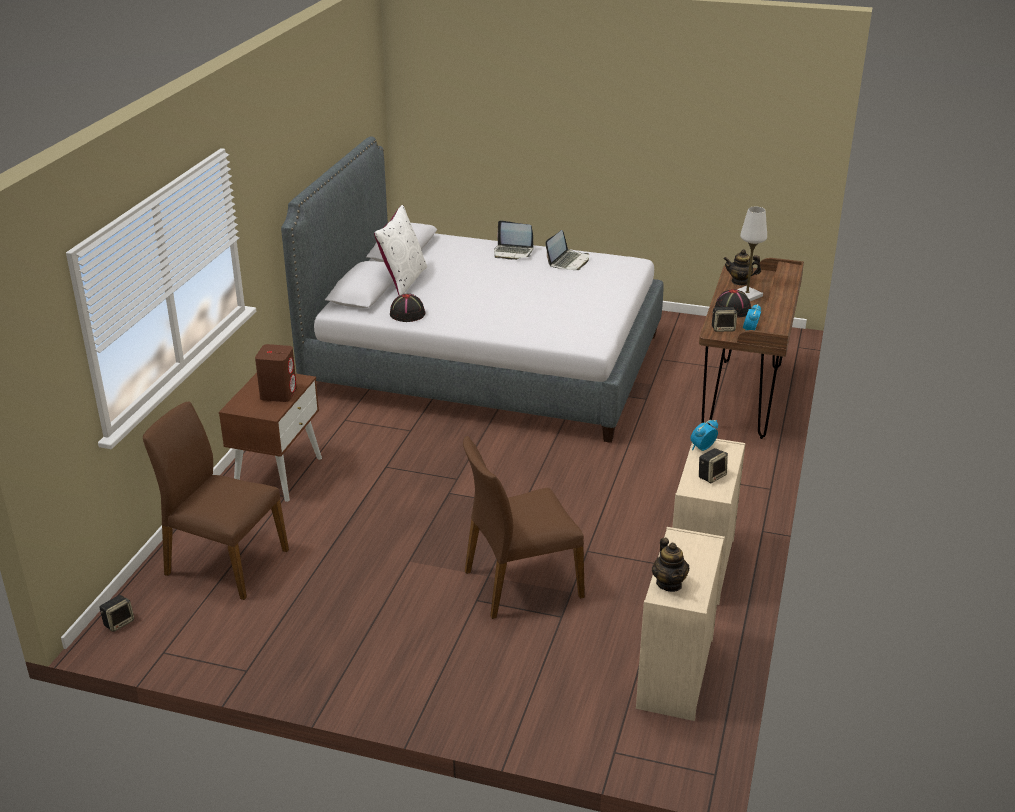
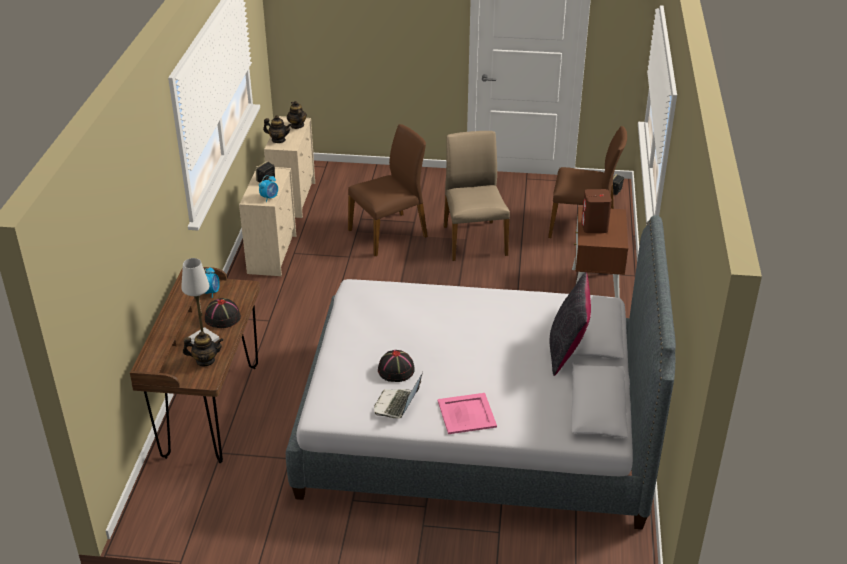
camera: 170 degrees right, 5 degrees up
(398, 558) = (473, 240): none -> beige chair
(403, 280) = (567, 351): white pillow -> black pillow
(407, 313) = (537, 305): black hat -> black hat (396, 370)
(513, 252) = (466, 414): laptop -> pink tray
(701, 553) = (278, 140): none -> teapot
(723, 328) = (236, 293): speaker -> none

